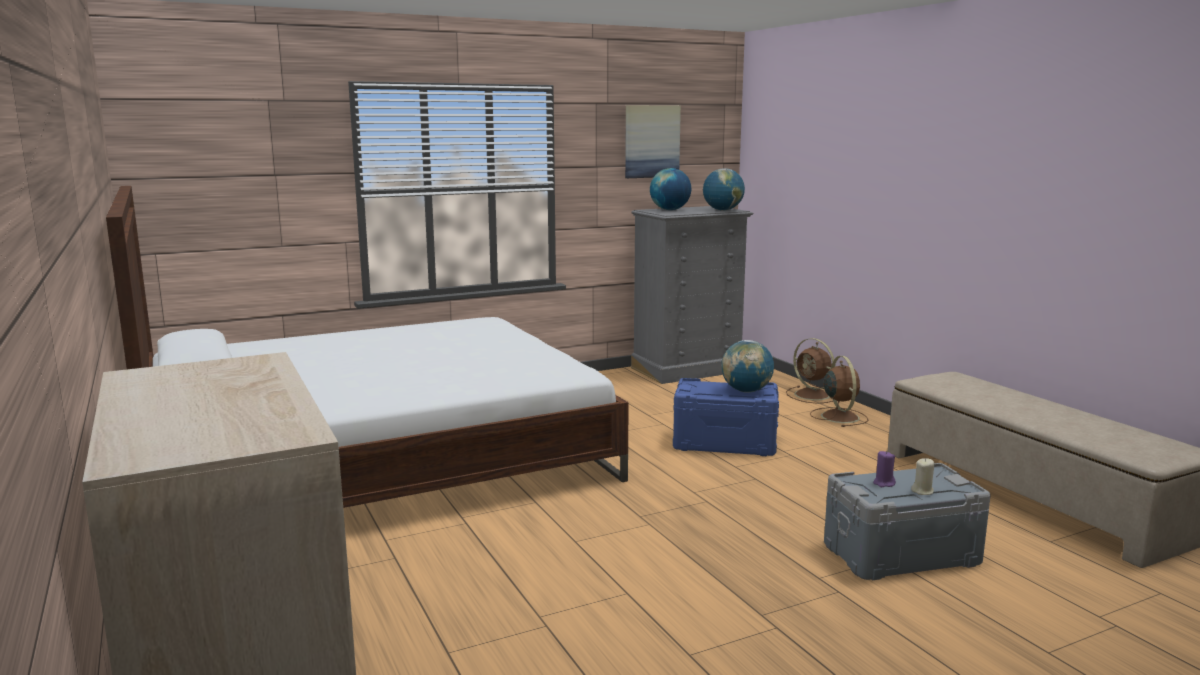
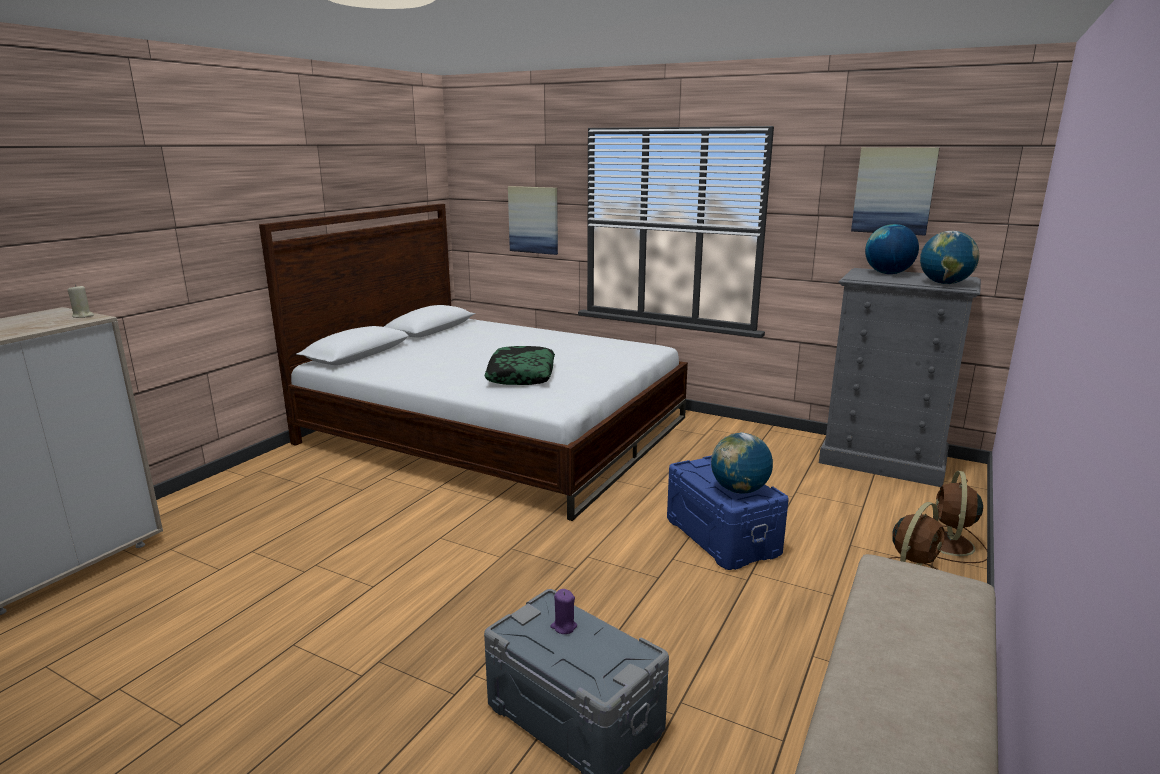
camera: 55 degrees right, 5 degrees up
(274, 197) = (534, 220): none -> picture
(467, 364) = (521, 375): none -> pillow
(922, 491) = (566, 657): beige candle -> beige candle (83, 316)

